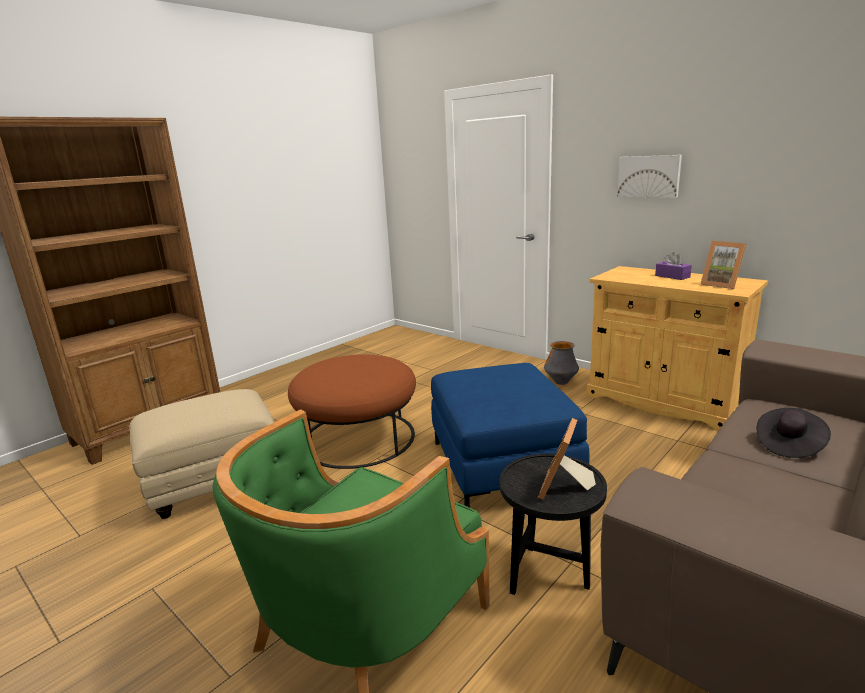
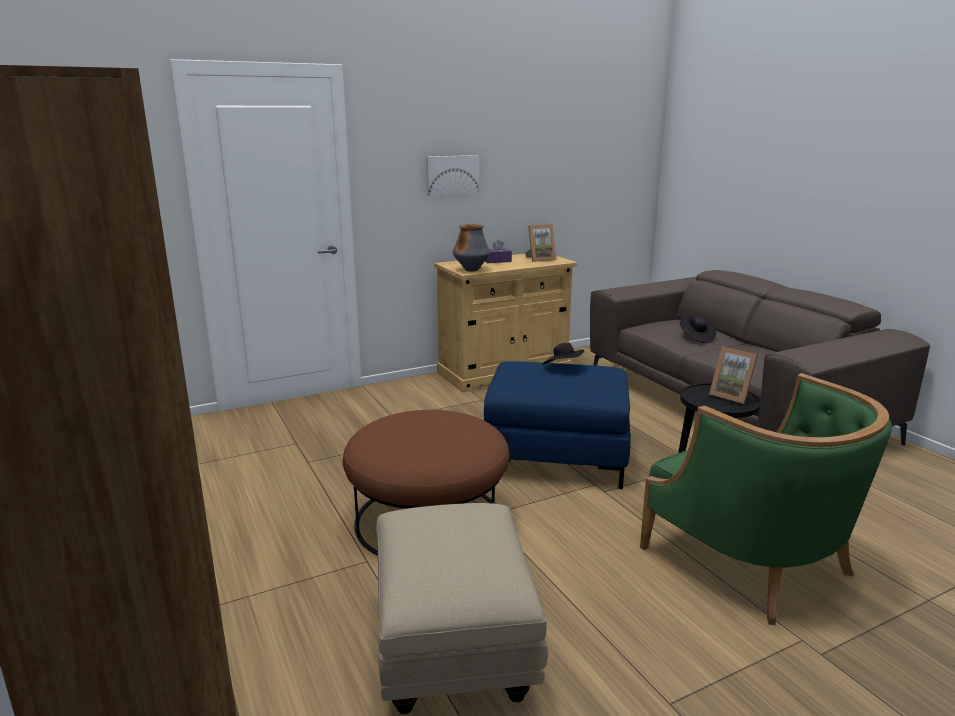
camera: 70 degrees left, 0 degrees up
(529, 384) = (563, 368): none -> black hat
(561, 382) = (423, 394): vase -> vase (471, 270)

